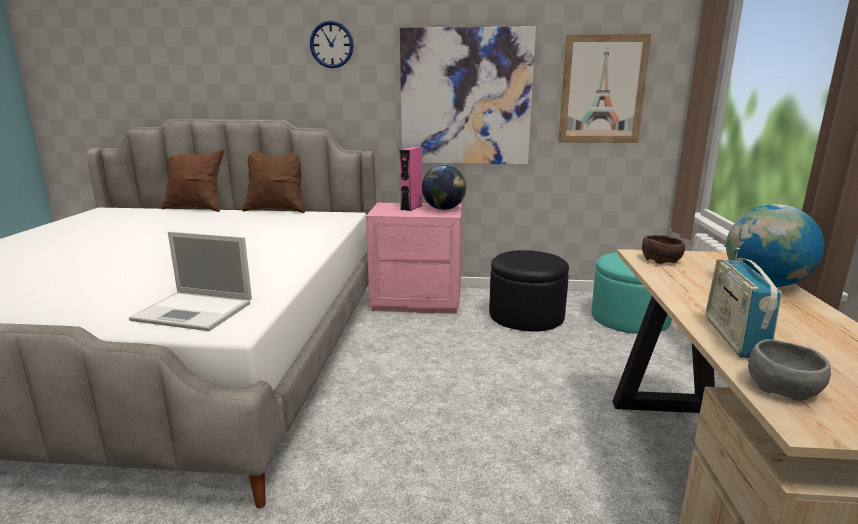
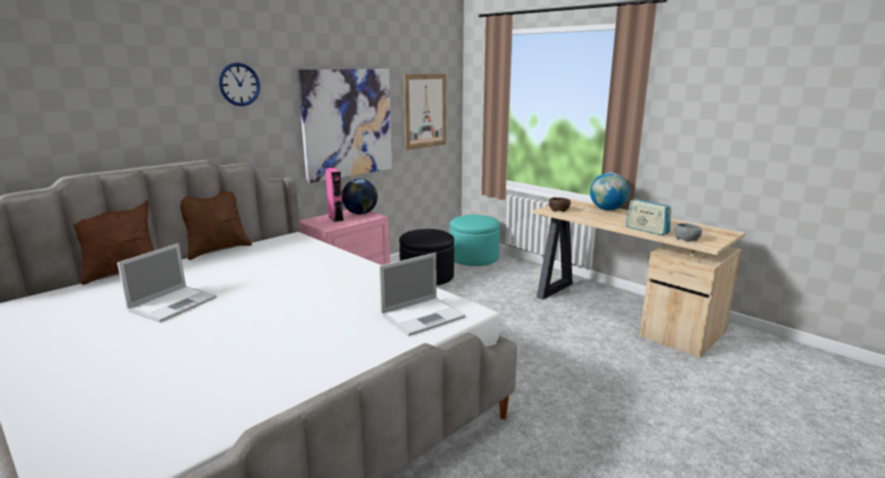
camera: 50 degrees left, 0 degrees up
(147, 234) = (174, 303): none -> laptop

